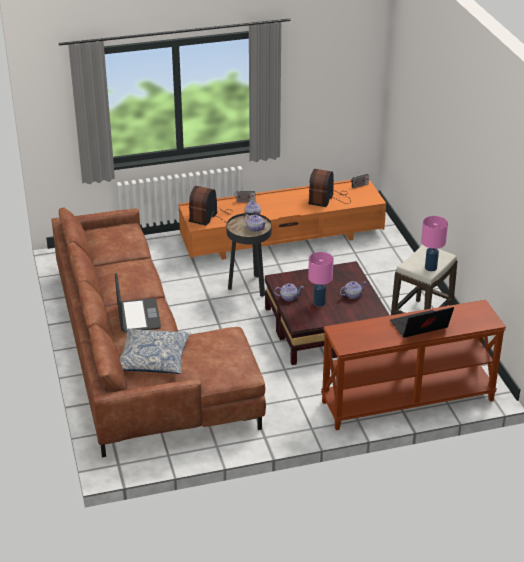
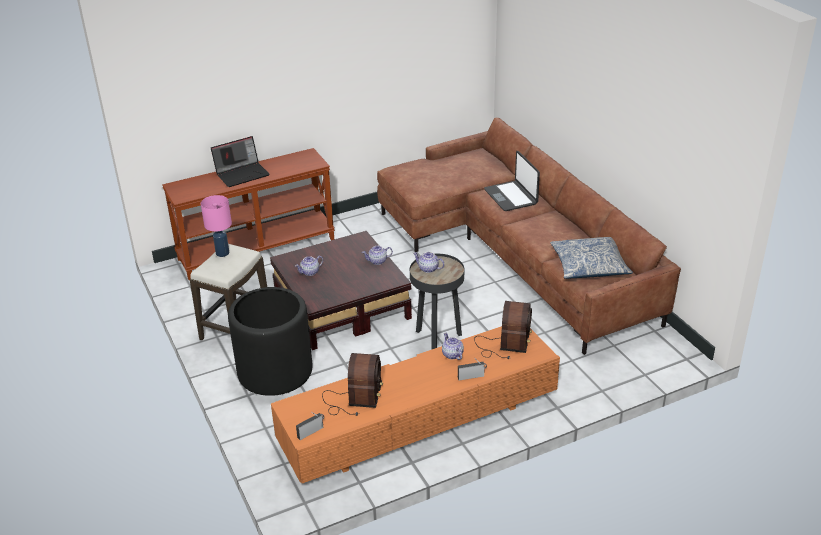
camera: 170 degrees right, 0 degrees up
(153, 359) = (475, 167): pillow -> pillow (589, 266)
(319, 303) = (344, 259): pink table lamp -> none
(385, 281) = (275, 371): none -> black planter

